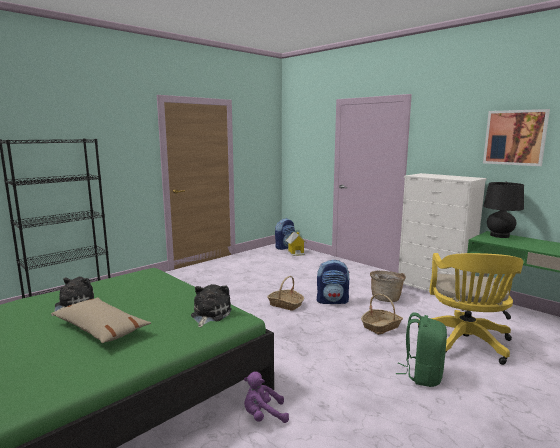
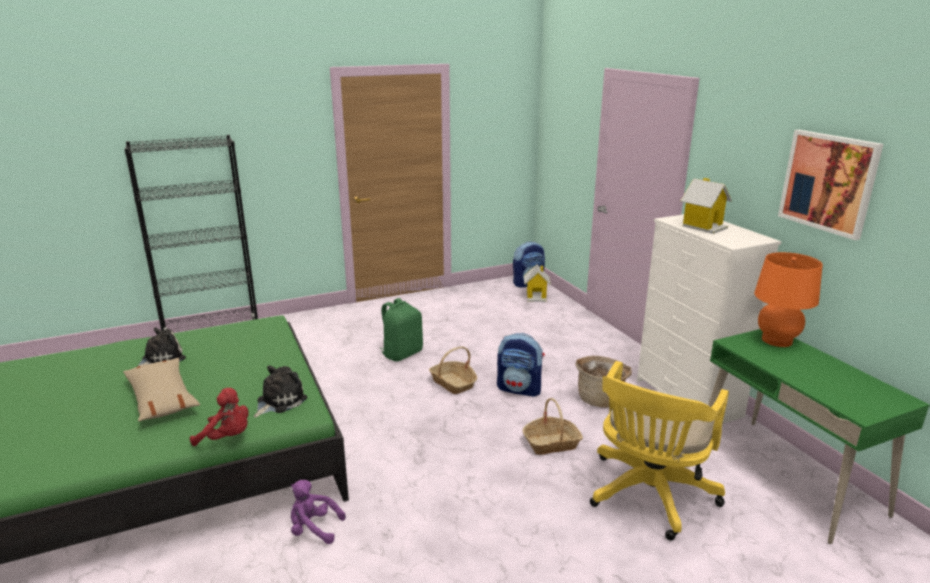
camera: 20 degrees right, 10 degrees up
(190, 343) = (227, 437): none -> red plush toy
(422, 375) = (541, 527): green backpack -> green backpack (402, 353)
(436, 176) = (703, 226): none -> toy house
(499, 235) = (777, 340): black table lamp -> orange table lamp

